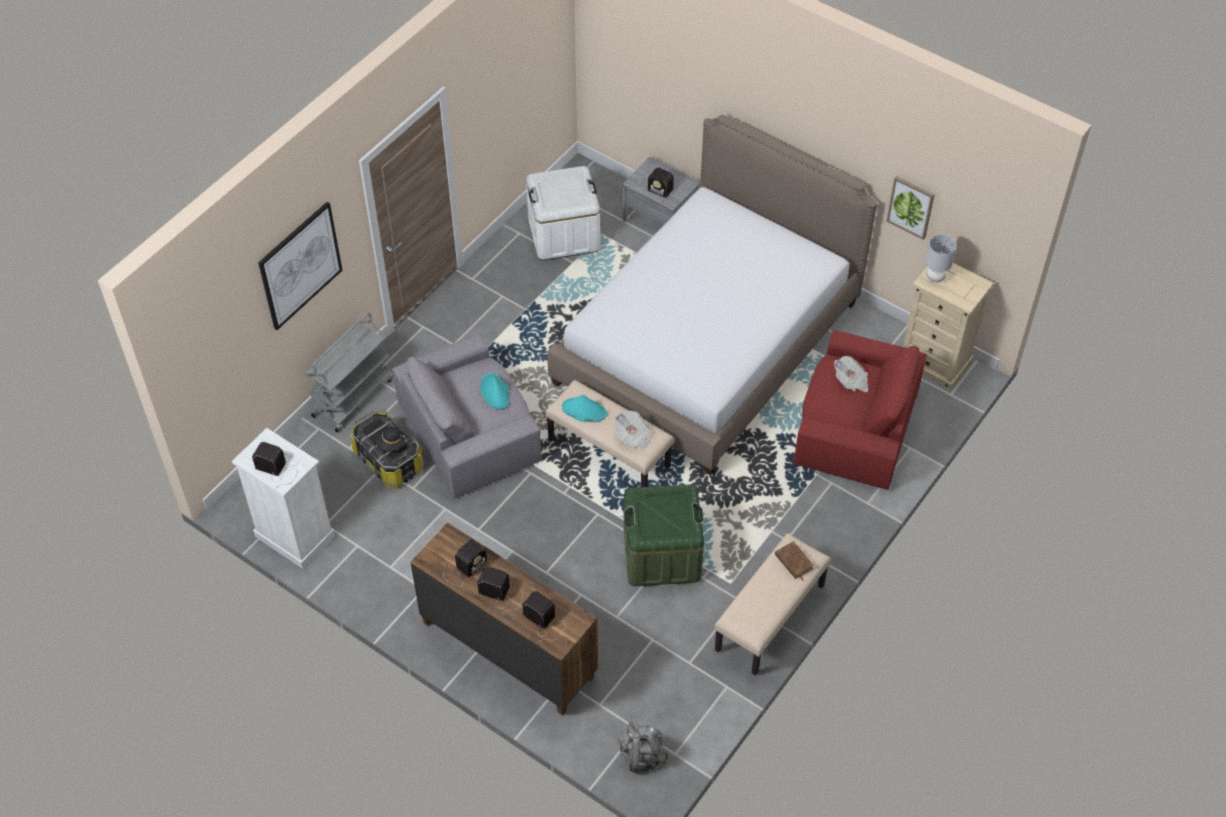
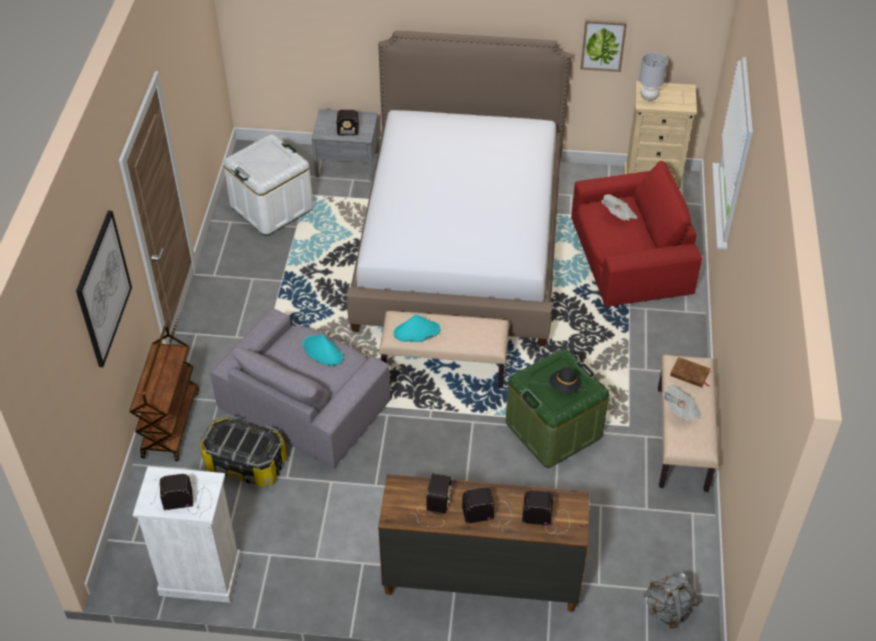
camera: 30 degrees left, 5 degrees down
(352, 397) = (170, 423): grey cart -> brown cart
(391, 443) = (250, 441): black hat -> black hat (565, 386)
(633, 437) = (477, 335): newspaper -> newspaper (681, 411)

